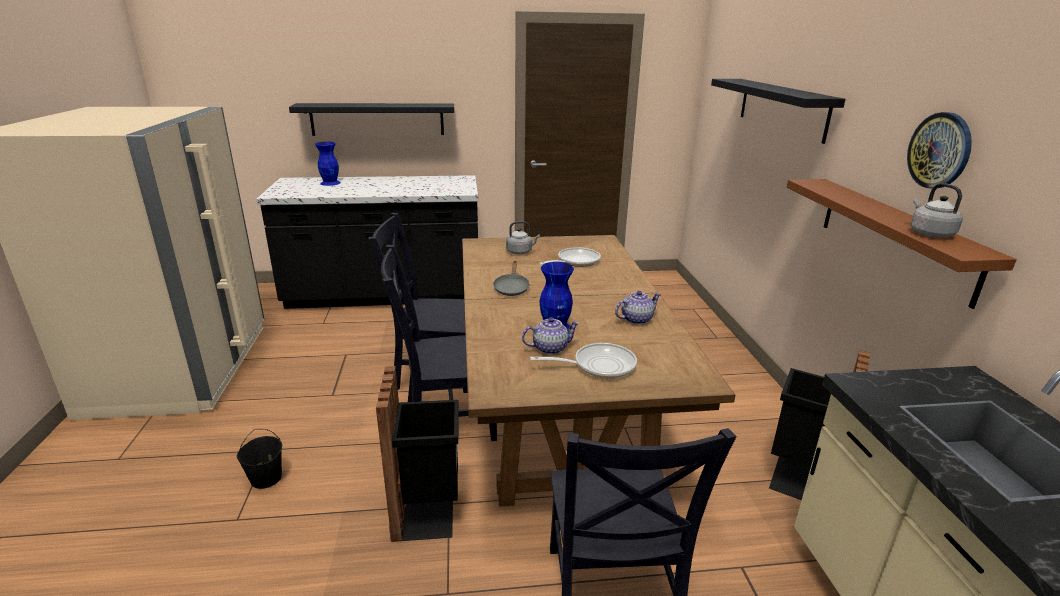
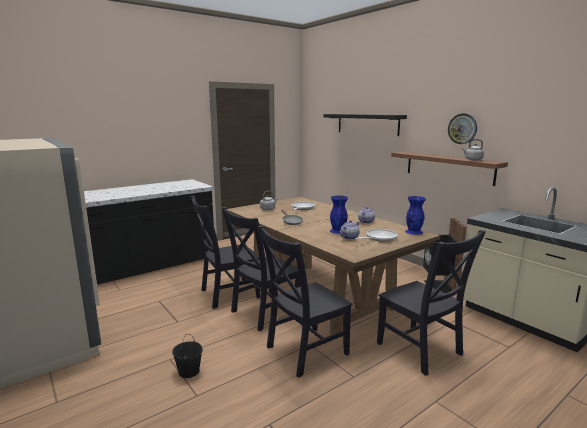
camera: 30 degrees left, 10 degrees down
(330, 183) = (103, 192): blue vase -> blue vase (414, 231)
(377, 119) = (127, 148): black shelf -> none
(427, 512) = (304, 351): black trash can -> black chair

